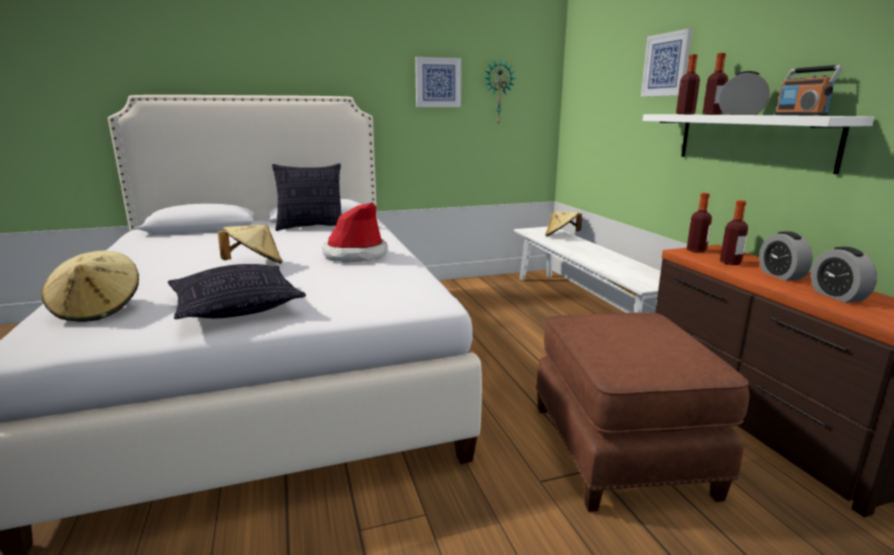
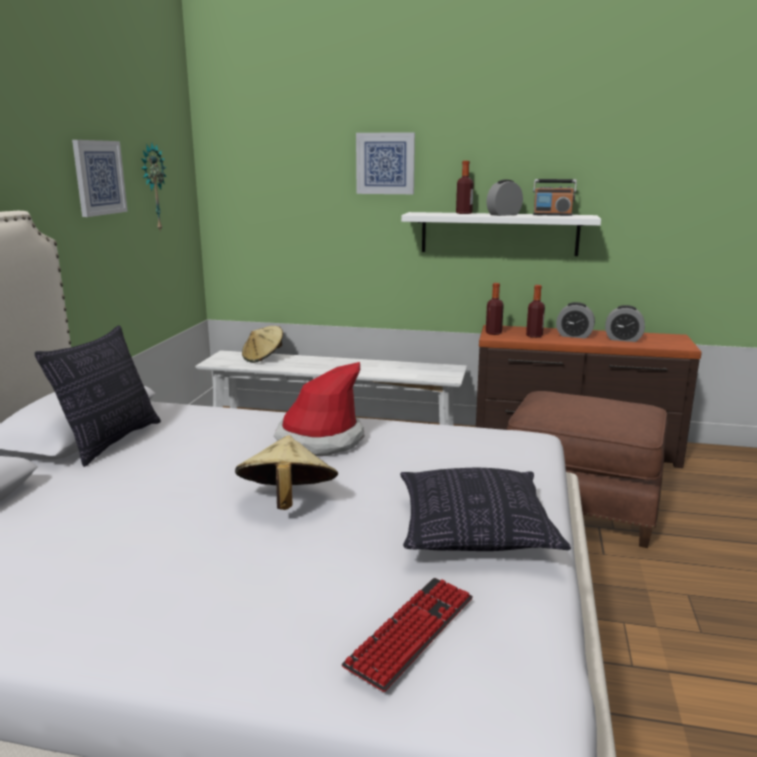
camera: 60 degrees left, 0 degrees up
(98, 309) = (412, 632): beige hat -> keyboard
(685, 114) = (445, 214): bottle -> none

